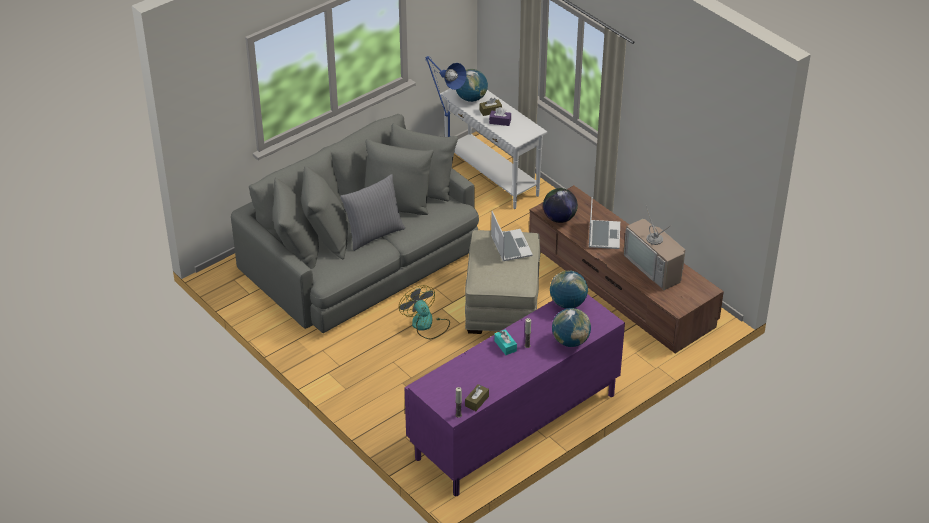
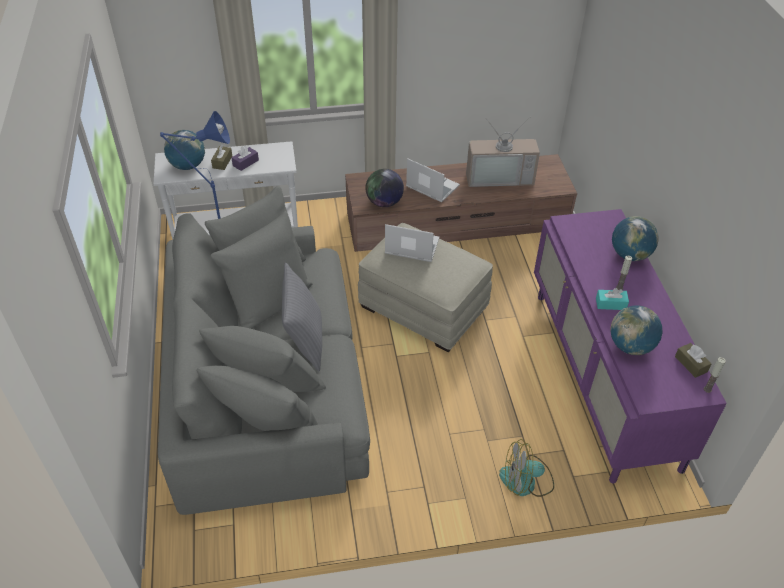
camera: 60 degrees left, 5 degrees up
(426, 325) = (412, 380): fan -> fan (526, 481)
(568, 303) = (571, 233): globe -> globe (630, 346)

